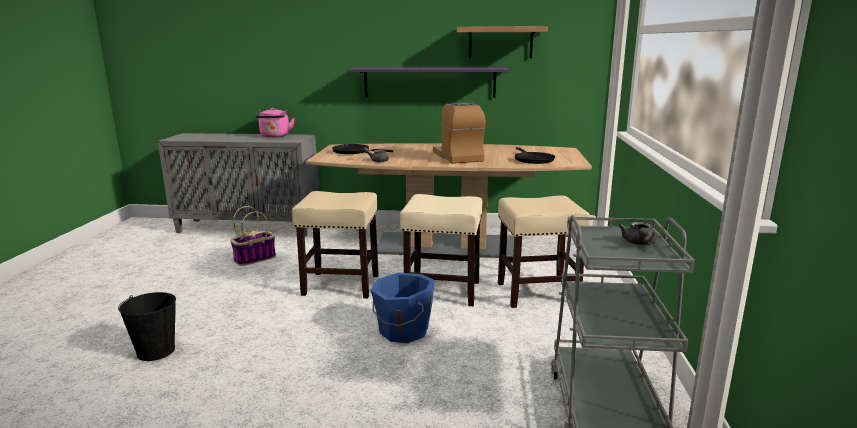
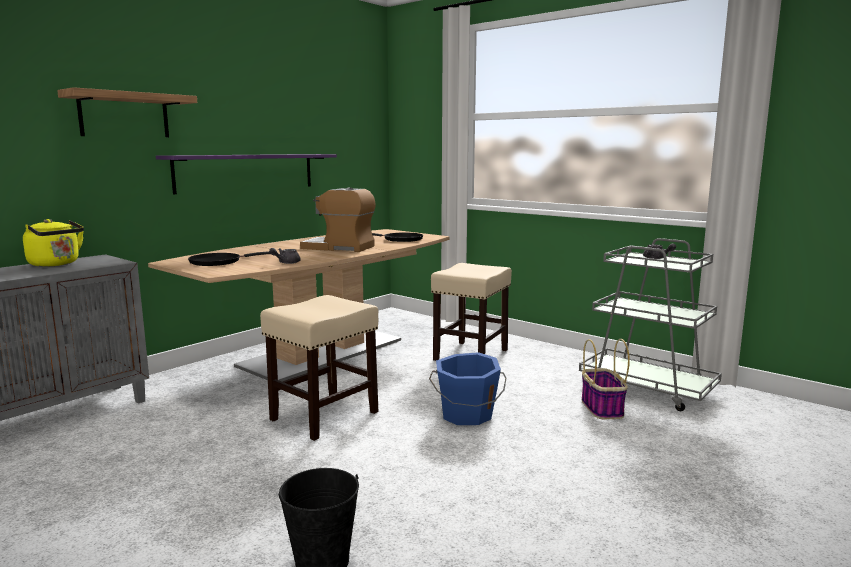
camera: 55 degrees left, 5 degrees down
(255, 258) = (148, 444): basket -> basket (601, 408)
(275, 136) = (56, 264): pink kettle -> yellow kettle
(441, 291) = (413, 381): beige stool -> none
(500, 42) = (310, 127): shelf -> shelf (124, 115)

